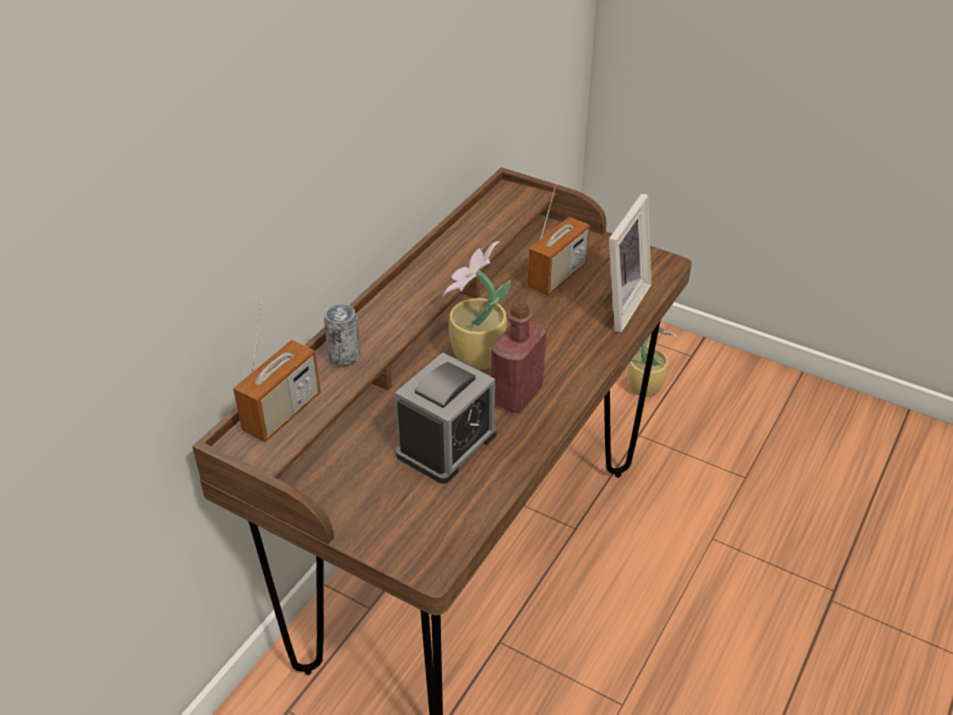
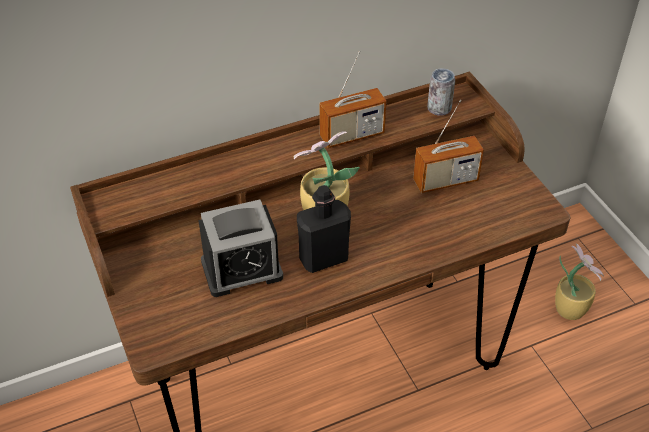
camera: 35 degrees right, 5 degrees up
(282, 413) = (143, 191): radio -> radio (352, 135)
(344, 357) = (217, 171): can -> can (439, 108)
(517, 395) = (323, 259): red bottle -> black bottle
(618, 303) = (471, 225): picture frame -> none

